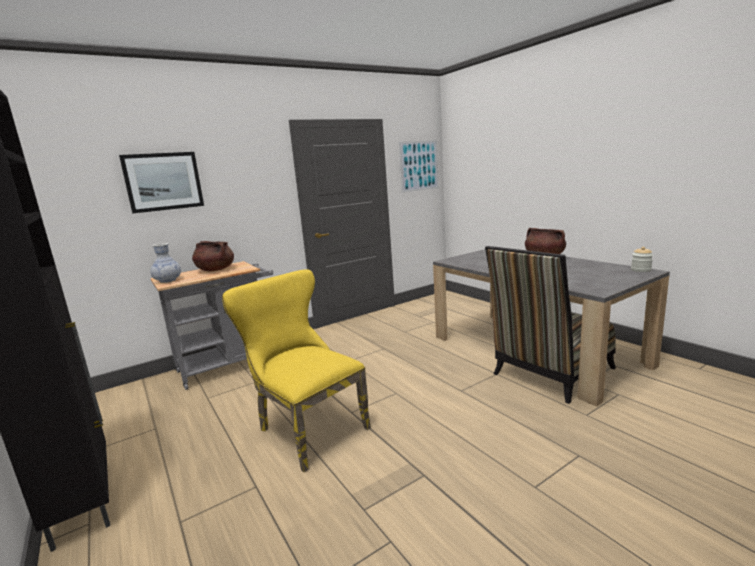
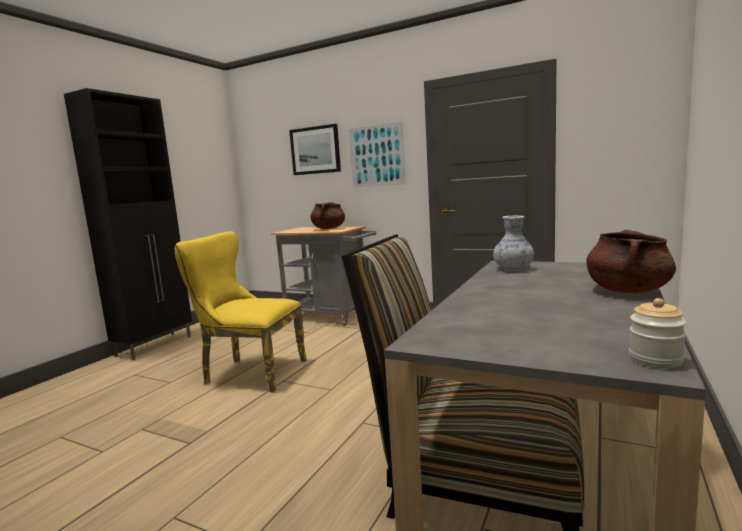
camera: 60 degrees right, 5 degrees down
(168, 280) = (291, 230): vase -> vase (513, 269)
(306, 428) = (249, 373): yellow chair -> yellow chair turned 90 degrees counterclockwise
(419, 166) = (626, 121): picture -> picture (376, 155)

